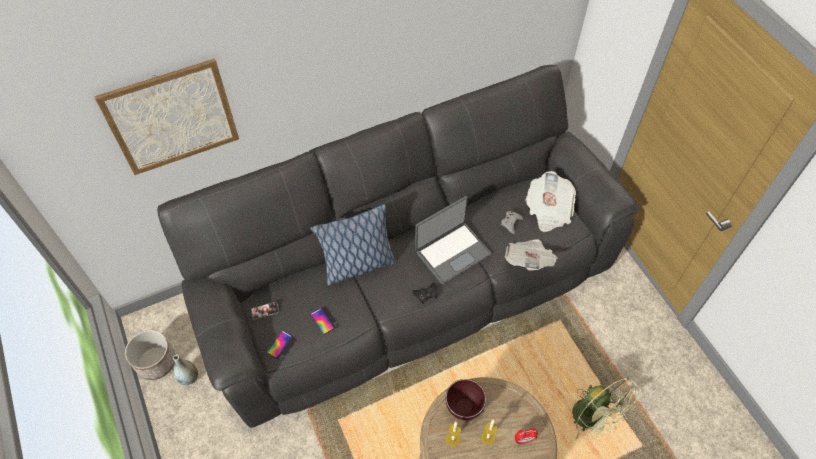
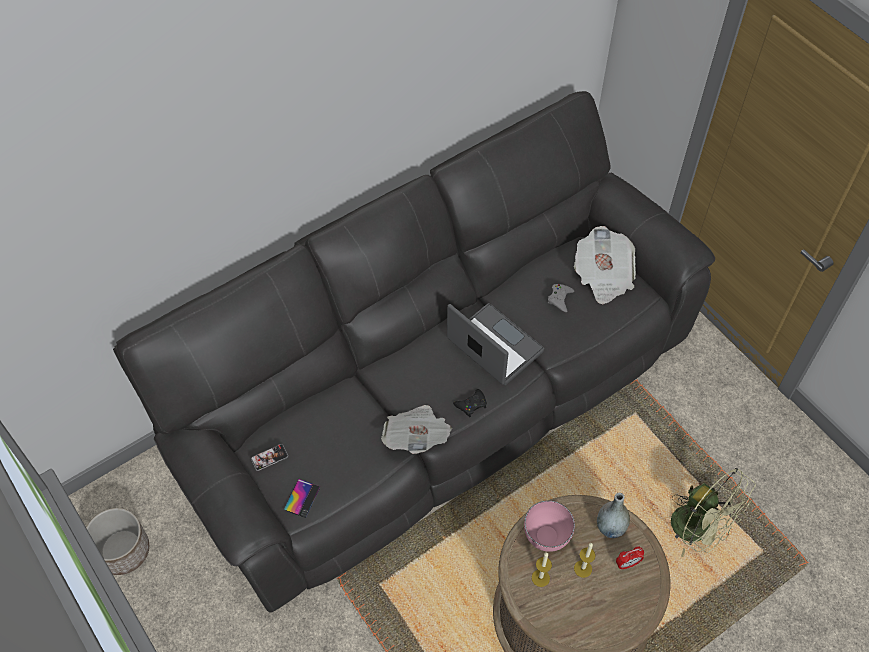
camera: 10 degrees left, 0 degrees up
(171, 117) = (129, 225): picture -> none
(189, 378) = (172, 563): grey vase -> grey vase (610, 528)
(324, 320) = (349, 457): phone -> none
(357, 265) = (376, 381): pillow -> none
(452, 252) = (493, 347): laptop -> laptop turned 90 degrees counterclockwise
(463, 407) = (546, 536): brown bowl -> pink bowl
(529, 261) = (591, 343): newspaper -> newspaper (416, 437)

